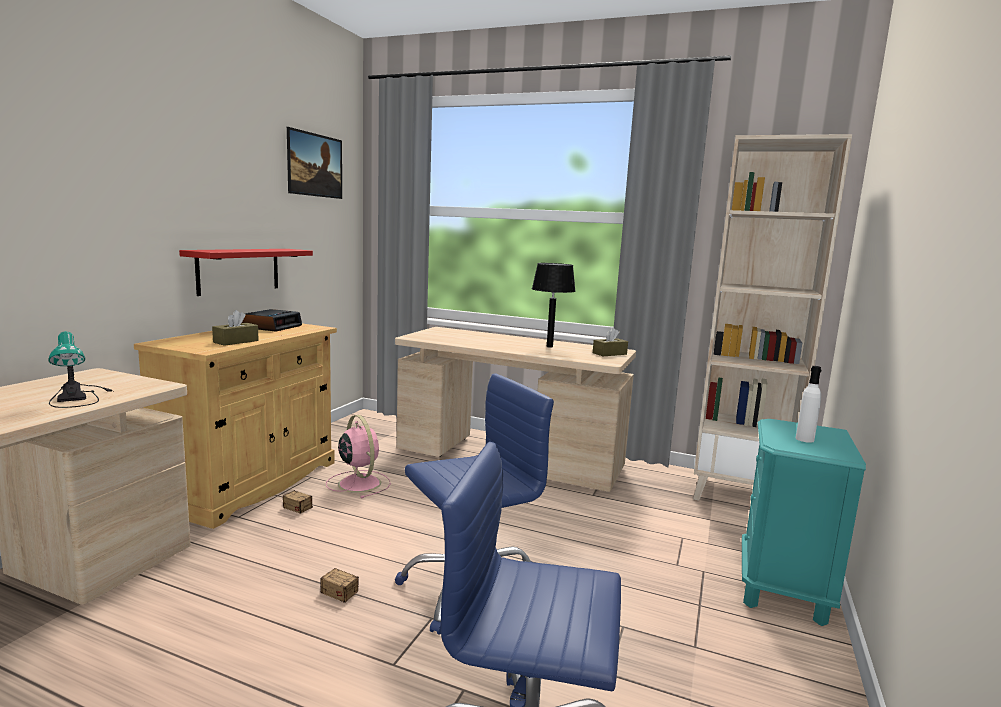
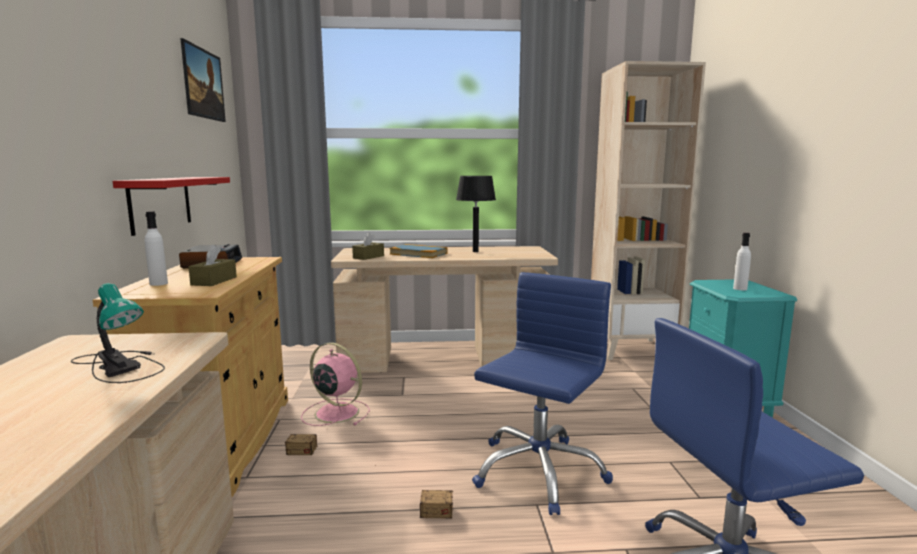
camera: 25 degrees left, 0 degrees up
(197, 338) = (158, 284): none -> white bottle
(488, 341) = (418, 254): none -> book
(609, 353) = (529, 251): brown tissue box -> brown tissue box (368, 257)

